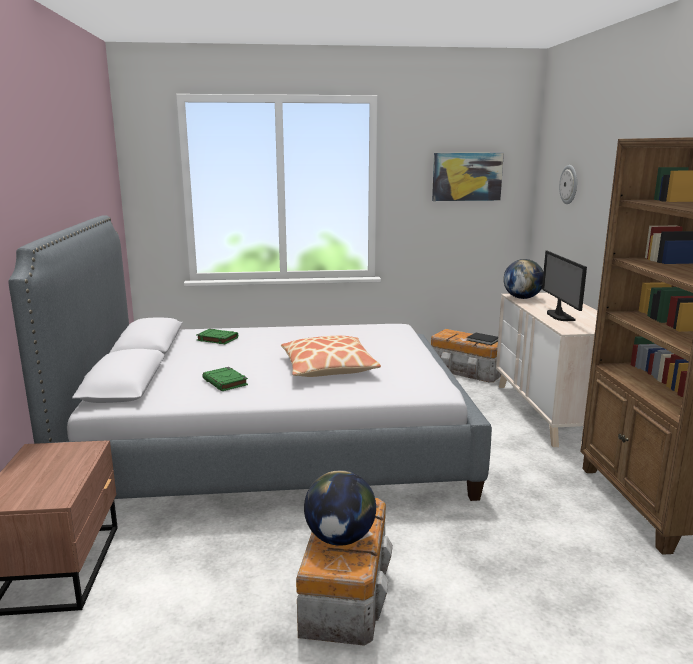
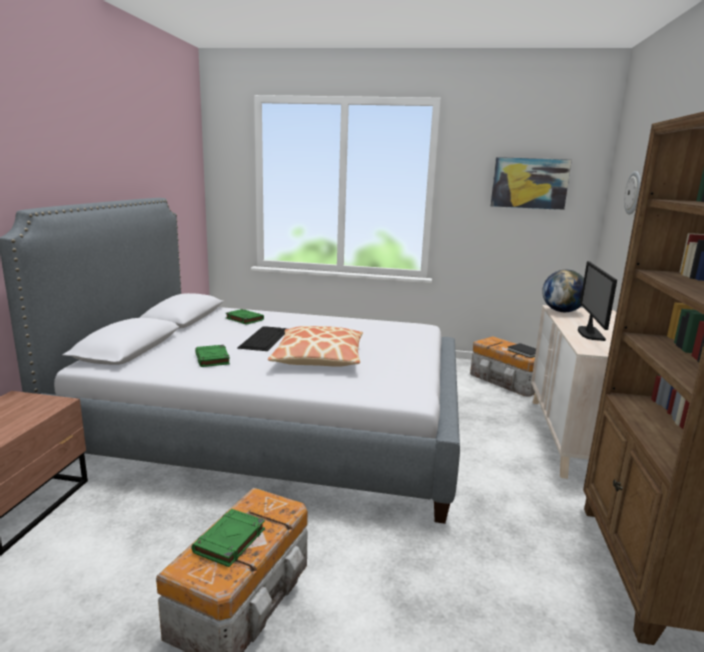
camera: 15 degrees right, 0 degrees up
(257, 355) = (264, 338): none -> keyboard
(340, 538) = (229, 541): globe -> green book

